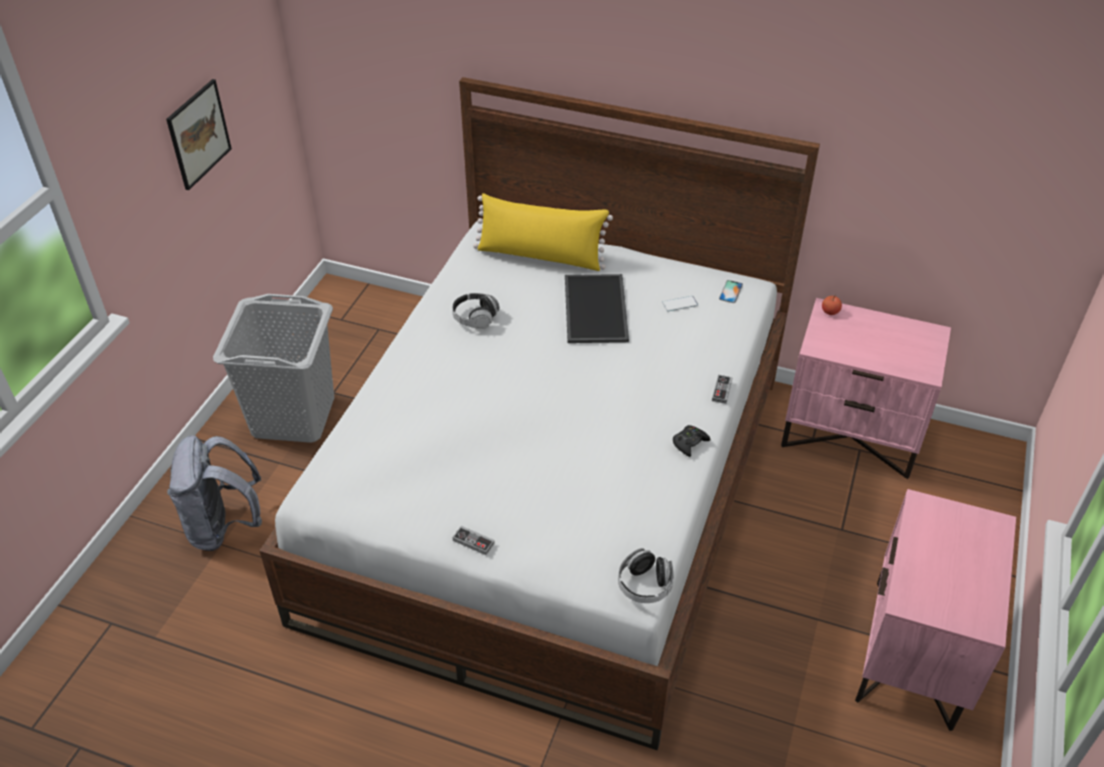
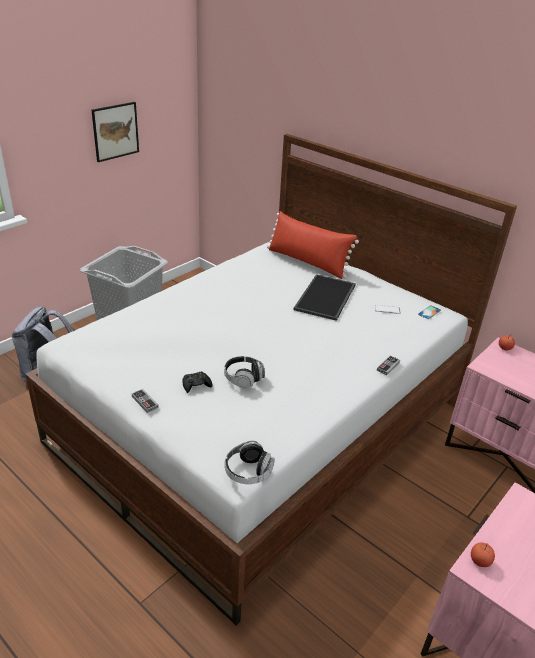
camera: 20 degrees right, 10 degrees down
(475, 318) = (242, 282): headphones -> headphones (243, 378)
(540, 256) = (307, 262): yellow pillow -> red pillow
(689, 443) = (343, 391): black game controller -> black game controller (196, 385)
(909, 591) = (480, 561): none -> apple

